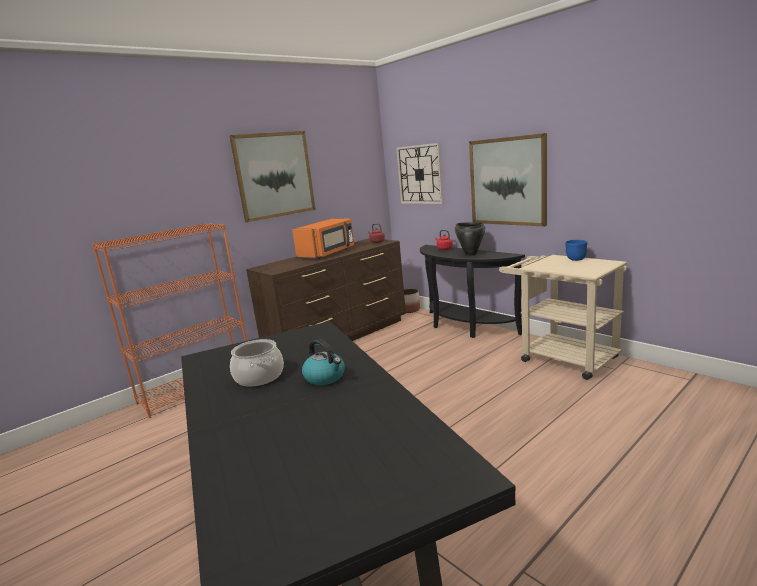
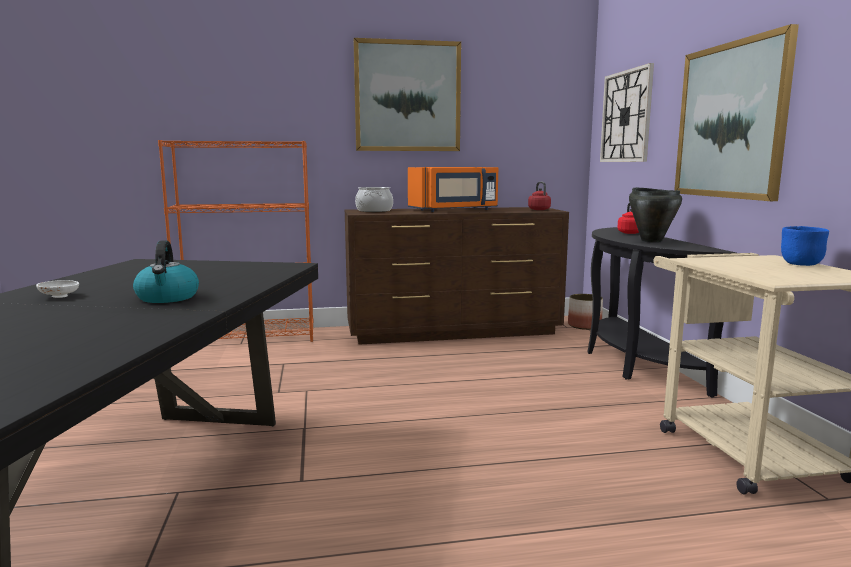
camera: 30 degrees right, 5 degrees down
(246, 403) = (59, 296): none -> white bowl
(259, 376) = (129, 283): cooking pot -> cooking pot (374, 211)

